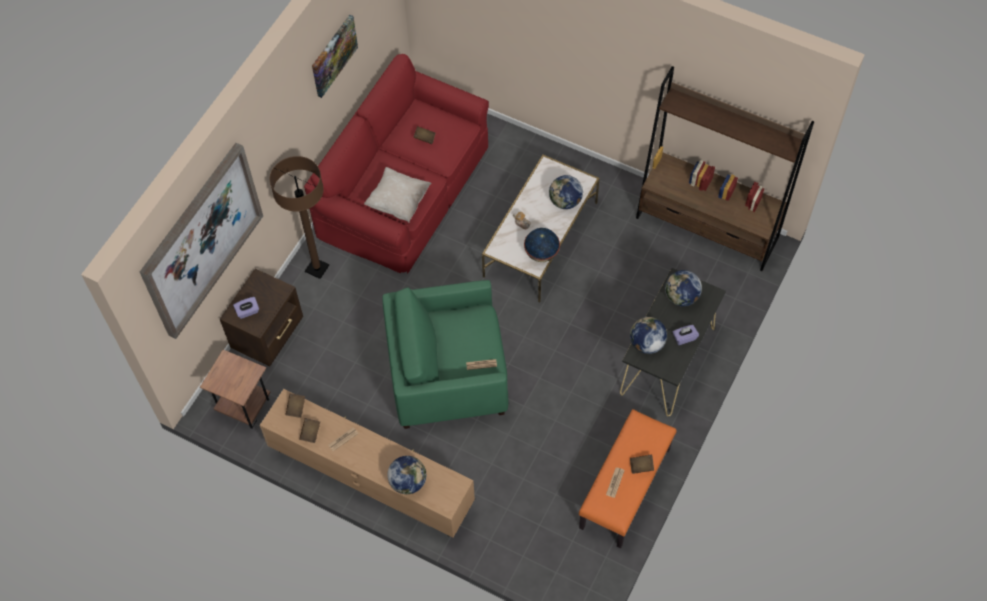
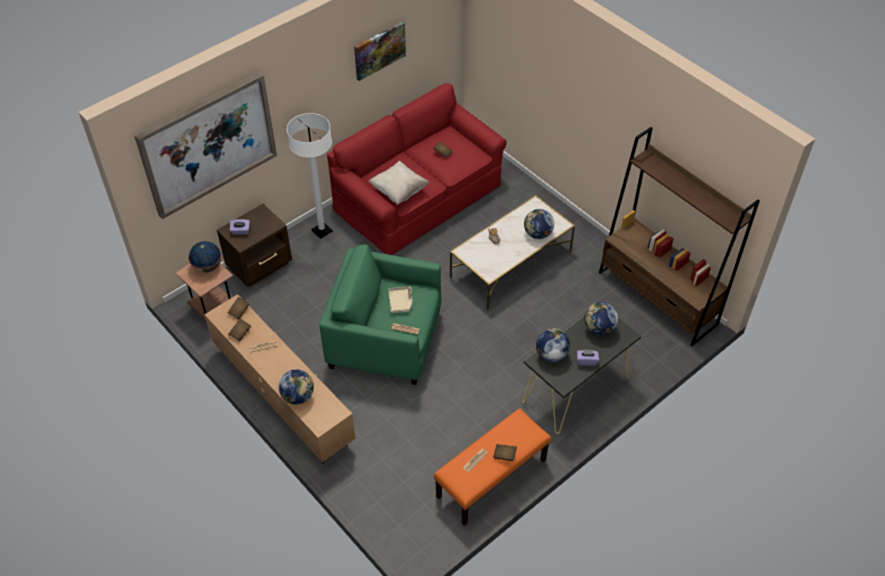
camera: 20 degrees right, 10 degrees down
(317, 268) = (322, 231): brown floor lamp -> white floor lamp
(462, 335) = (401, 302): none -> beige tray
(542, 254) = (499, 266): globe -> globe (207, 267)

